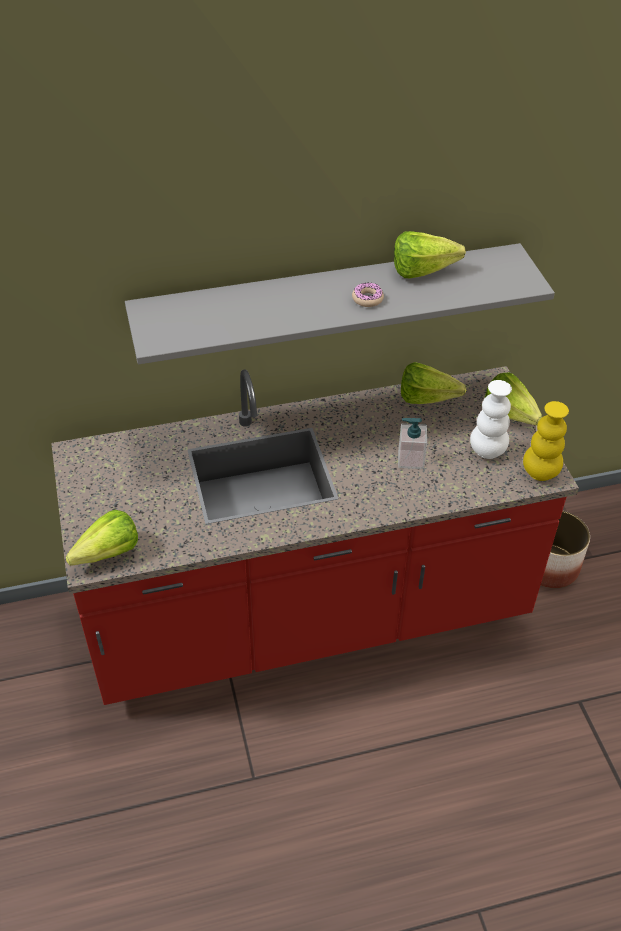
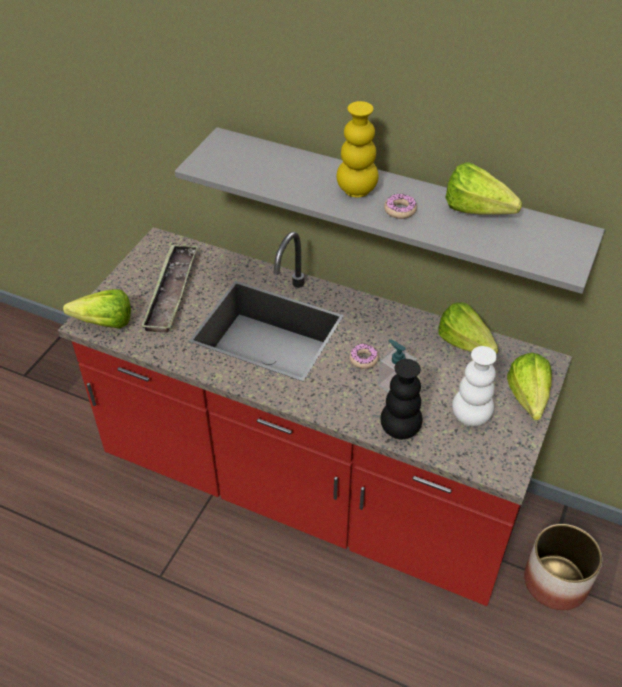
camera: 40 degrees right, 0 degrees up
(140, 491) = (171, 292): none -> tray
(366, 453) = (363, 359): none -> donut
(449, 491) = (400, 430): none -> black vase
(540, 473) = (499, 464): yellow vase -> yellow vase (356, 190)

